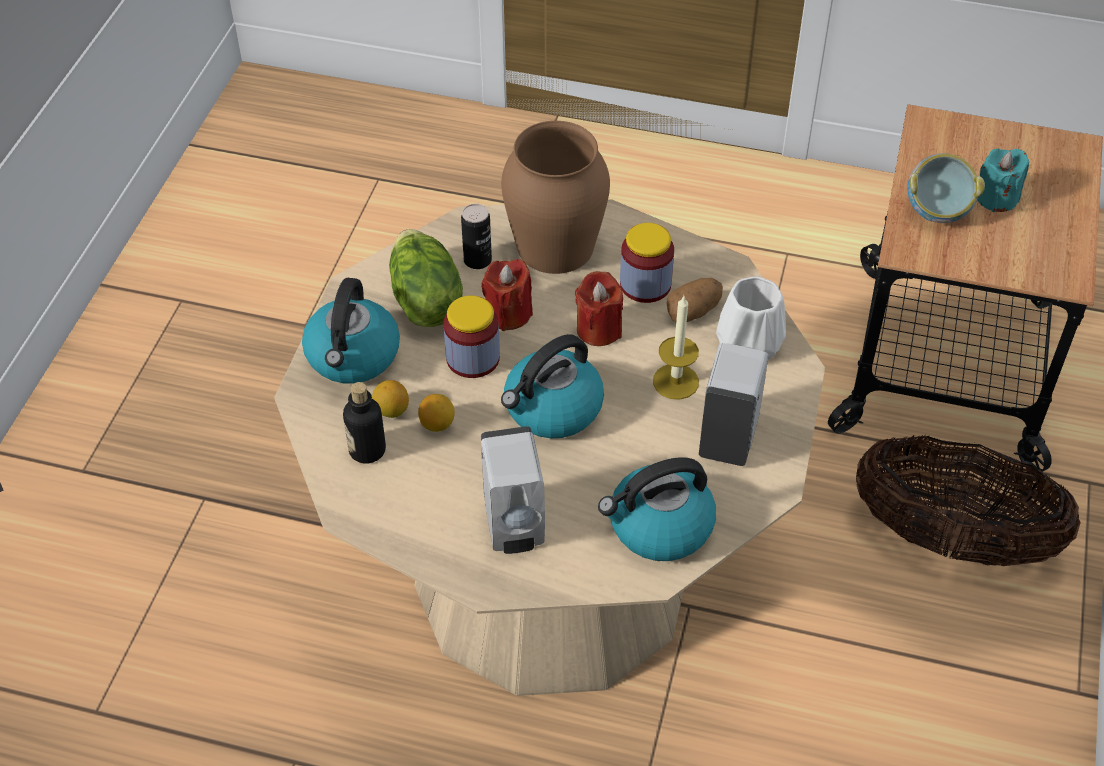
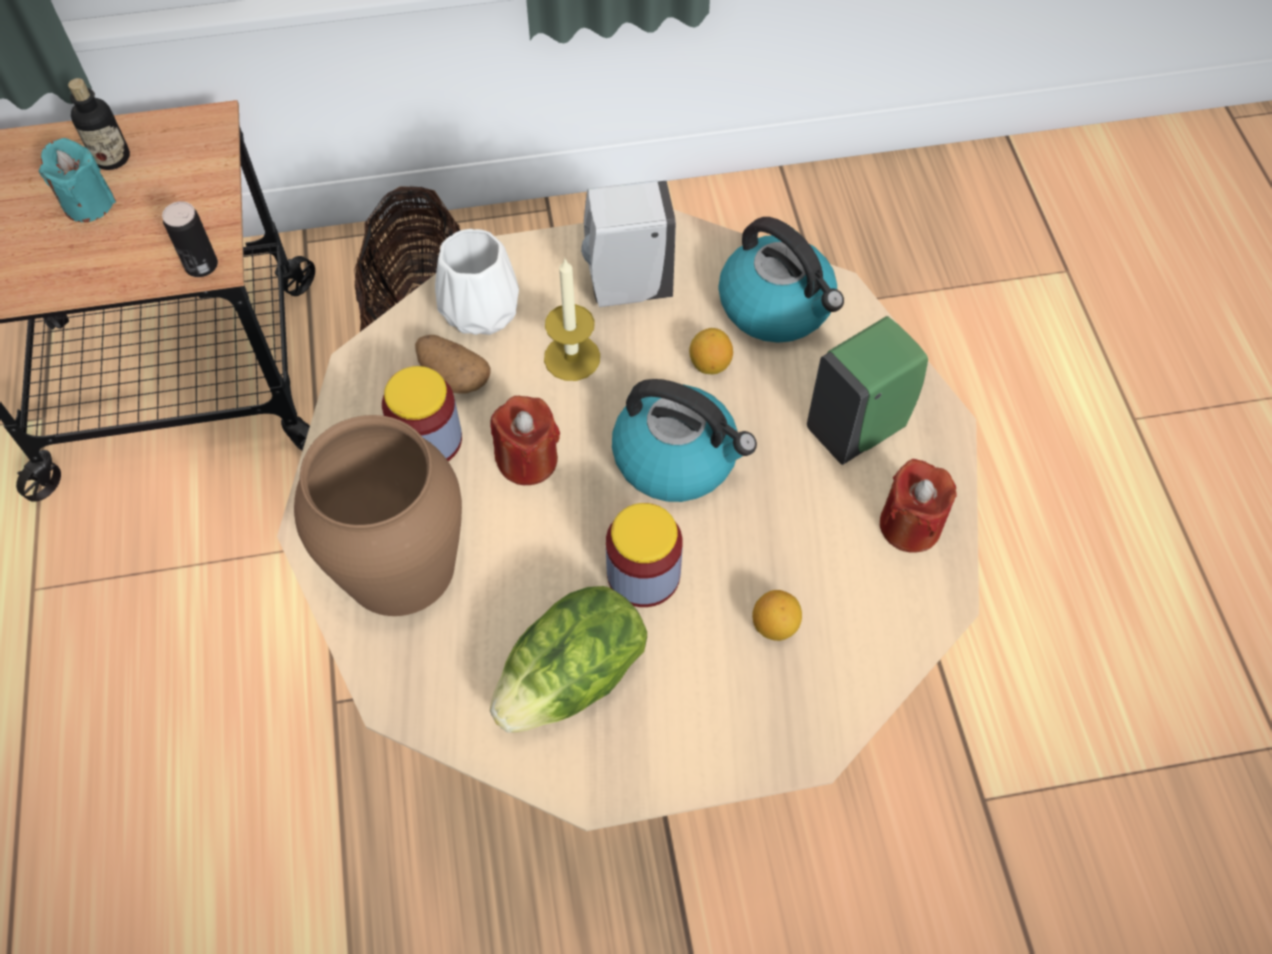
camera: 115 degrees left, 10 degrees up
(353, 357) = (715, 717): kettle -> none
(367, 450) = (848, 622): bottle -> bottle (112, 158)
(437, 424) = (766, 565): lemon -> lemon (709, 364)
(477, 260) = (466, 648): can -> can (201, 265)
(508, 314) = (548, 568): red candle -> red candle (910, 525)
(514, 528) = (859, 428): white soap dispenser -> green soap dispenser
(936, 213) = (132, 250): bowl -> none

